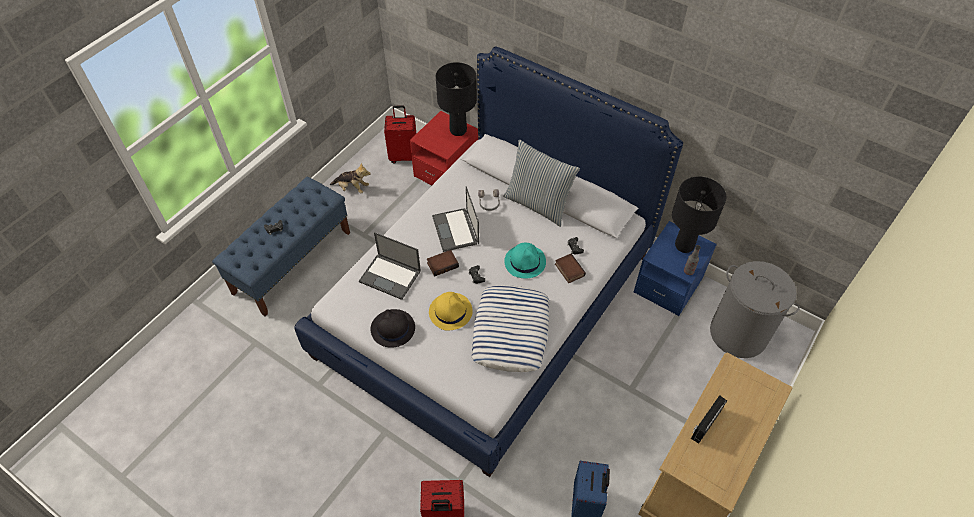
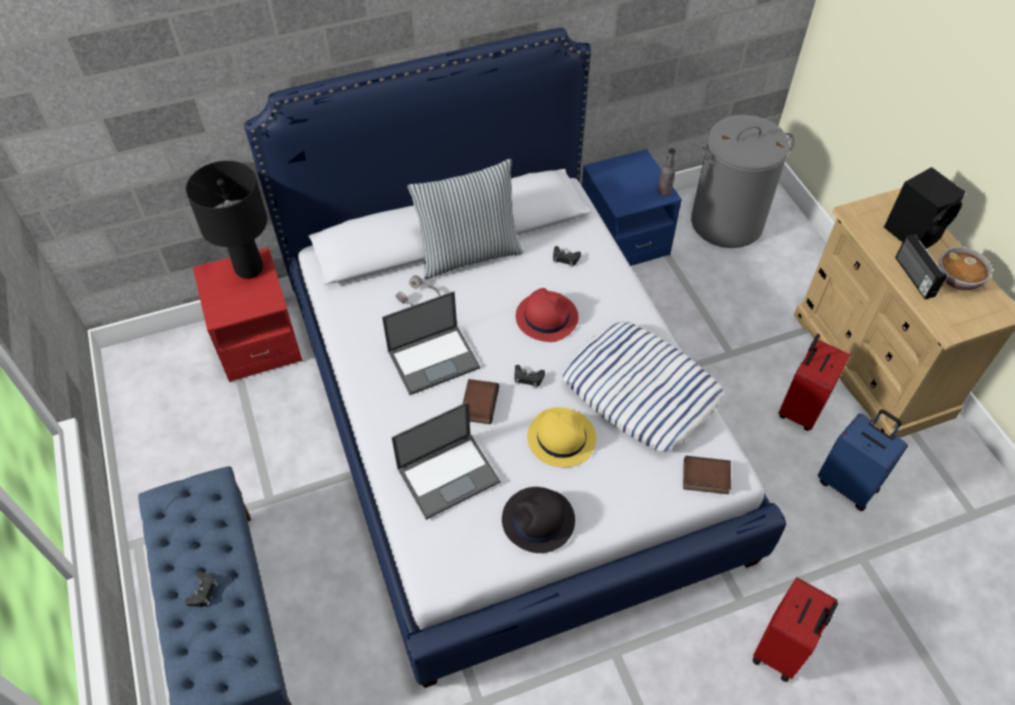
camera: 55 degrees left, 0 degrees up
(352, 188) = (171, 468): plush toy -> none
(404, 156) = (181, 373): red suitcase -> red suitcase (800, 409)
(456, 230) = (434, 359): laptop -> laptop turned 45 degrees counterclockwise
(525, 261) = (546, 317): turquoise hat -> red hat
(568, 270) = (593, 283): book -> book (705, 478)
(684, 246) = (628, 174): black table lamp -> none
(727, 452) = (957, 279): none -> bowl
(748, 408) = (914, 232): none -> black speaker

